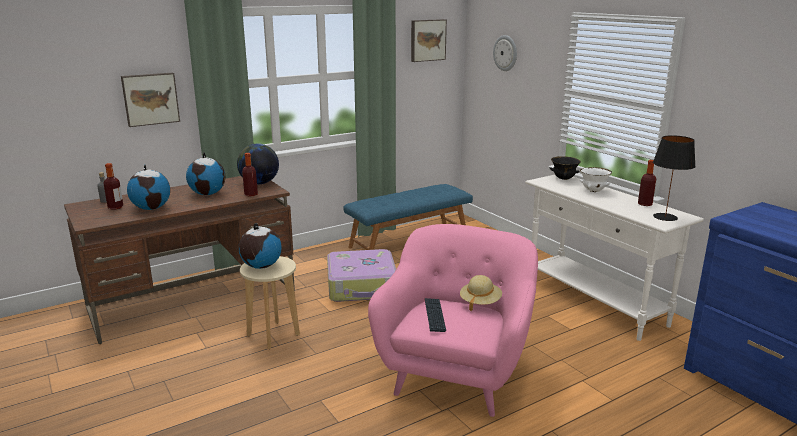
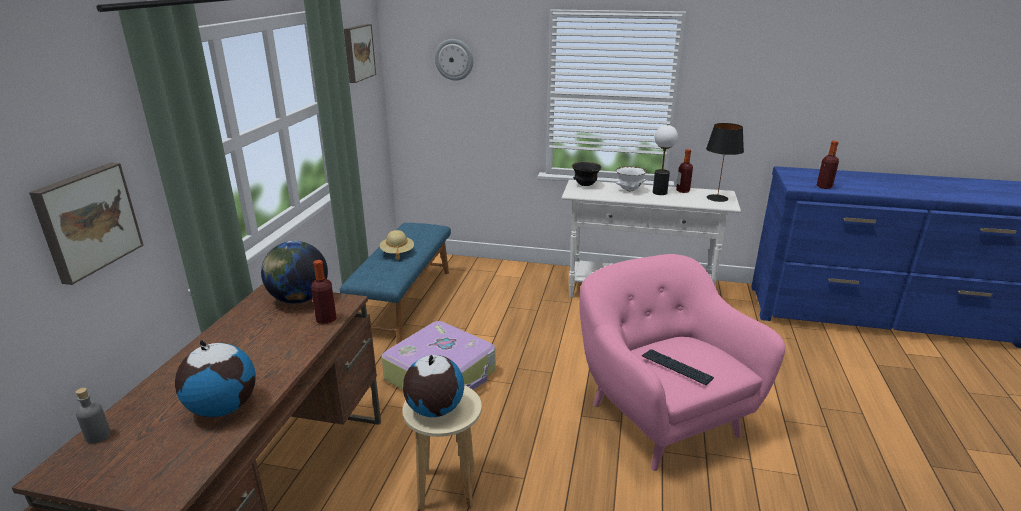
camera: 45 degrees left, 5 degrees up
(115, 207) = (149, 438): bottle -> bottle (824, 187)
(208, 194) = (261, 344): globe -> none
(480, 302) = (677, 335): beige hat -> beige hat (397, 252)
(618, 199) = (660, 192): none -> table lamp

